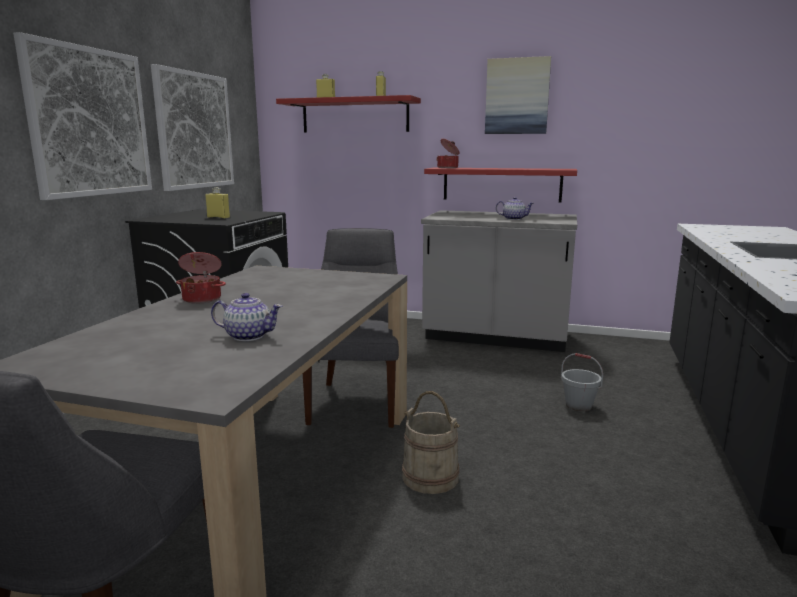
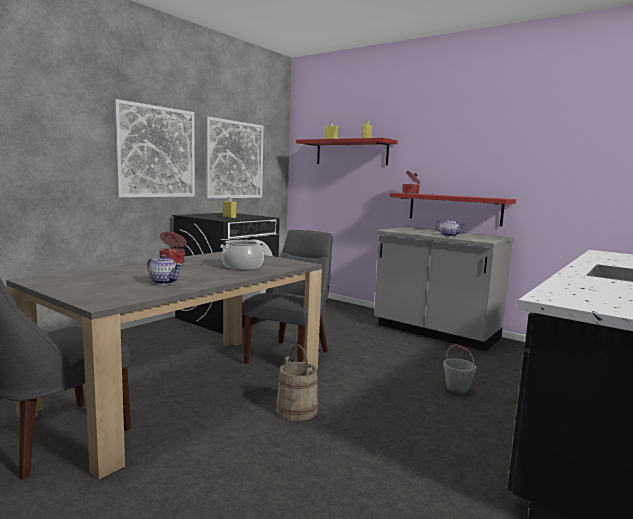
camera: 20 degrees right, 5 degrees down
(315, 292) = (243, 267): none -> cooking pot
(517, 96) = (469, 139): picture -> none

